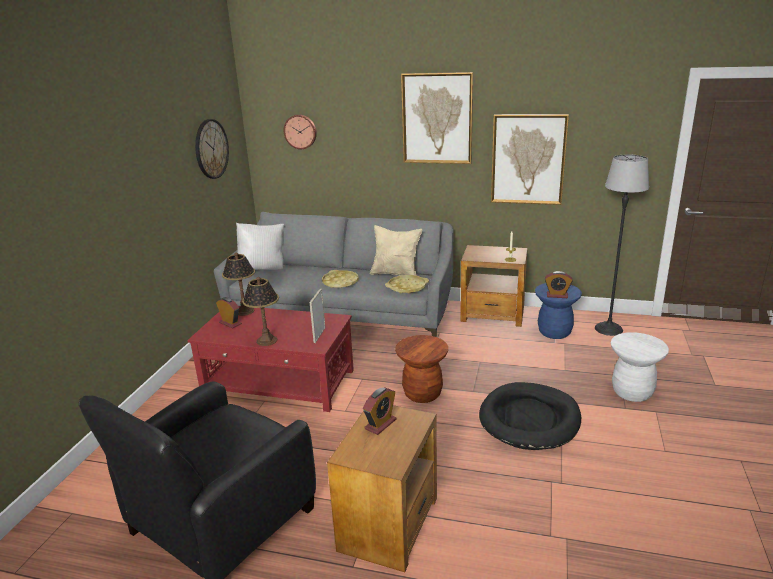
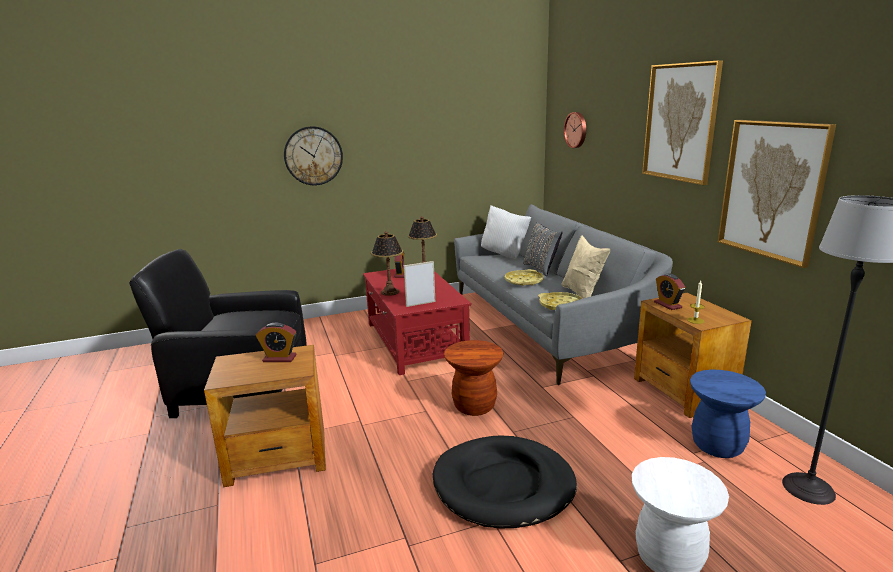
camera: 55 degrees right, 5 degrees down
(211, 149) = (484, 134): wall clock -> wall clock (313, 156)
(323, 268) = (541, 268): none -> grey pillow
(557, 295) = (712, 387): alarm clock -> alarm clock (667, 305)

